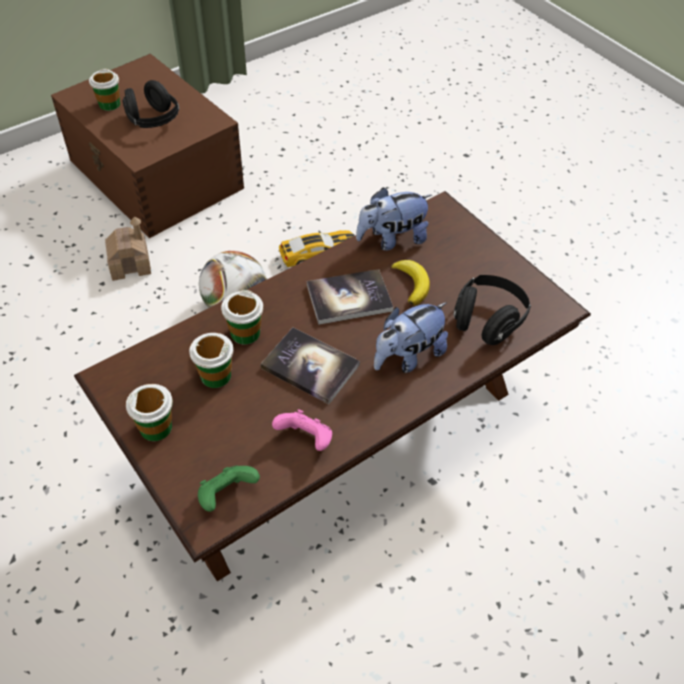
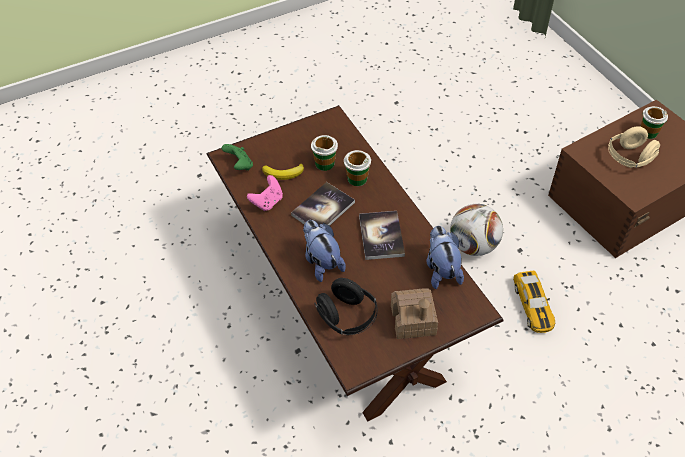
camera: 100 degrees right, 0 degrees up
(130, 264) = (519, 184): toy house -> toy house (413, 320)
(153, 121) = (629, 158): black headphones -> beige headphones
(156, 427) = (292, 137): cup -> none
(412, 283) = (391, 275): banana -> banana (284, 173)

